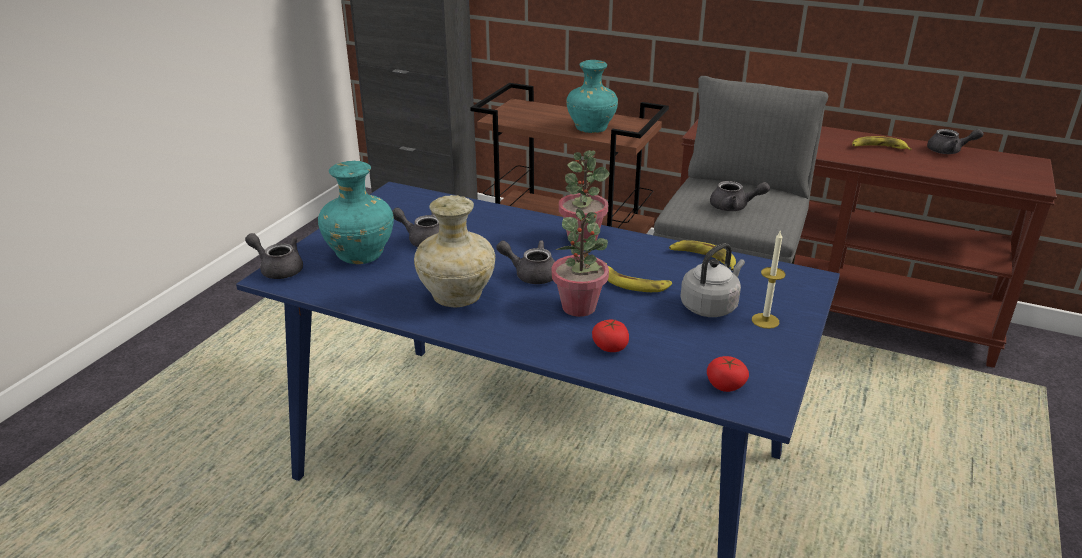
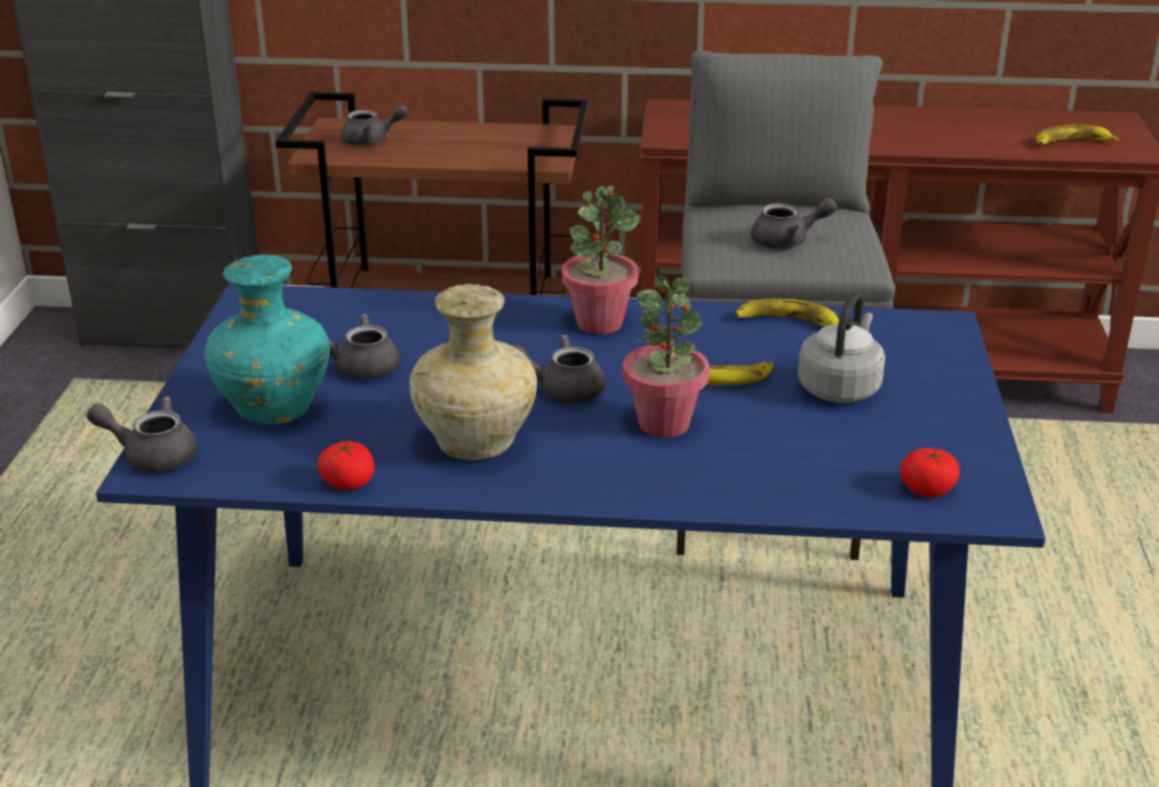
camera: 20 degrees left, 0 degrees up
(591, 129) = (482, 152): turquoise vase -> none
(610, 346) = (744, 470): tomato -> tomato (348, 482)
(765, 321) = (922, 393): candle -> none
(878, 148) = (918, 126): banana -> banana (1071, 143)
(949, 151) = (1010, 118): grey teapot -> grey teapot (372, 140)

